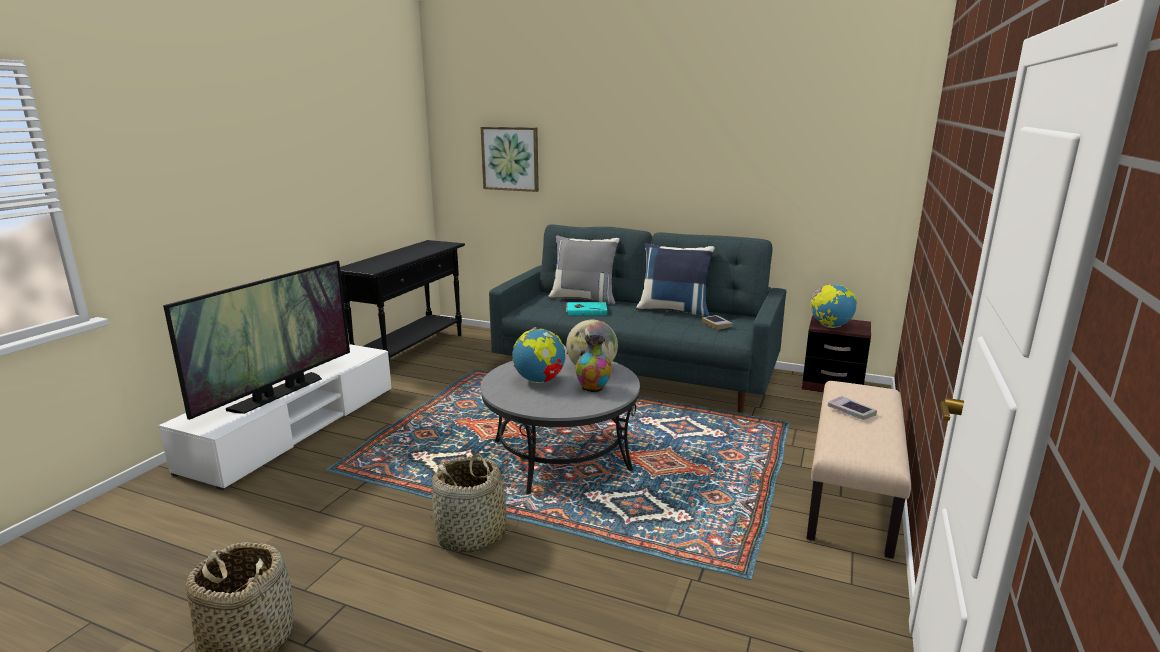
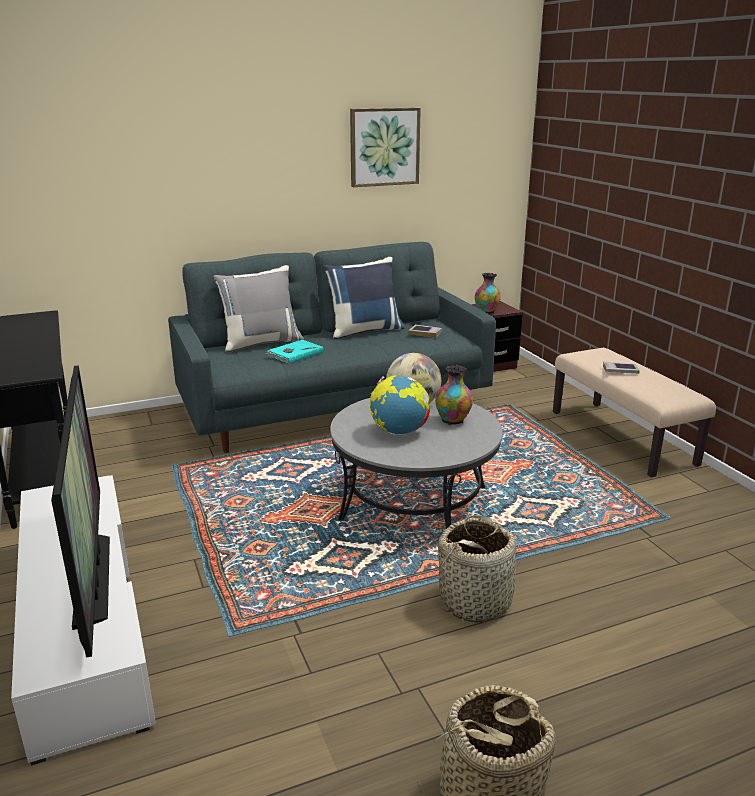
camera: 45 degrees left, 5 degrees up
(510, 158) = (102, 185): picture -> picture (384, 147)
(830, 326) = (486, 312): globe -> vase

